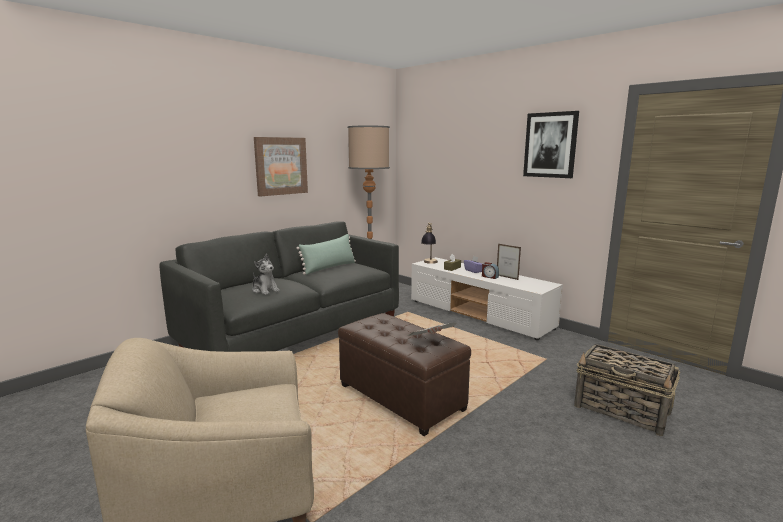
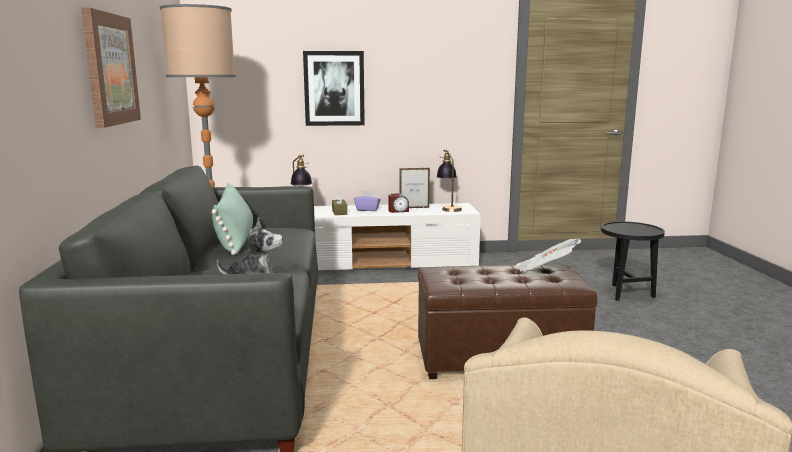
camera: 50 degrees left, 0 degrees up
(532, 283) = (448, 207): none -> table lamp
(550, 145) = (441, 45): picture -> picture (334, 88)
(622, 410) = (625, 292): basket -> black side table

